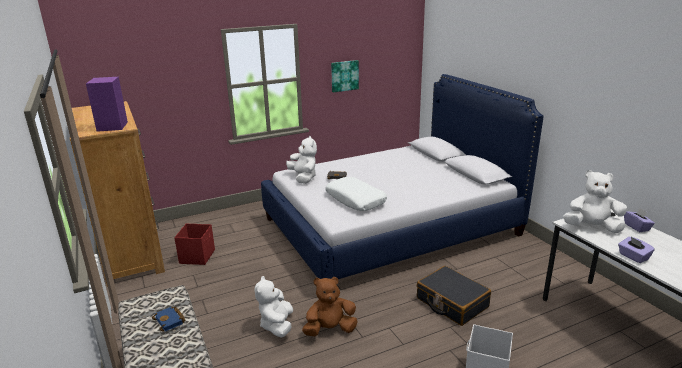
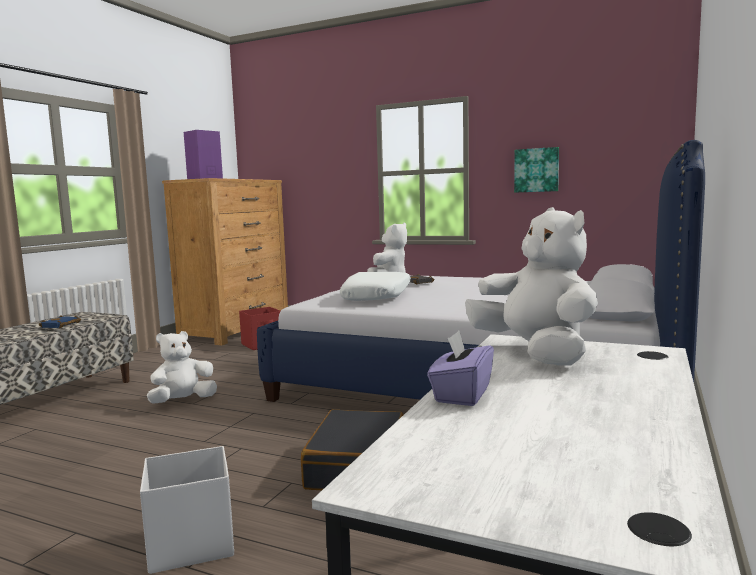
camera: 50 degrees right, 15 degrees down
(330, 329) = (201, 423): brown plush toy -> none
(637, 227) = (647, 379): purple tissue box -> none

